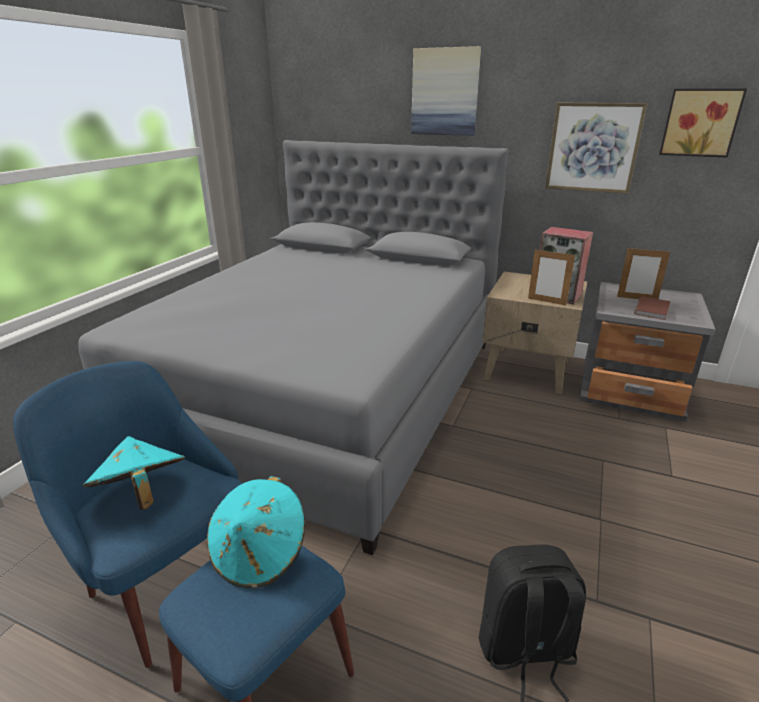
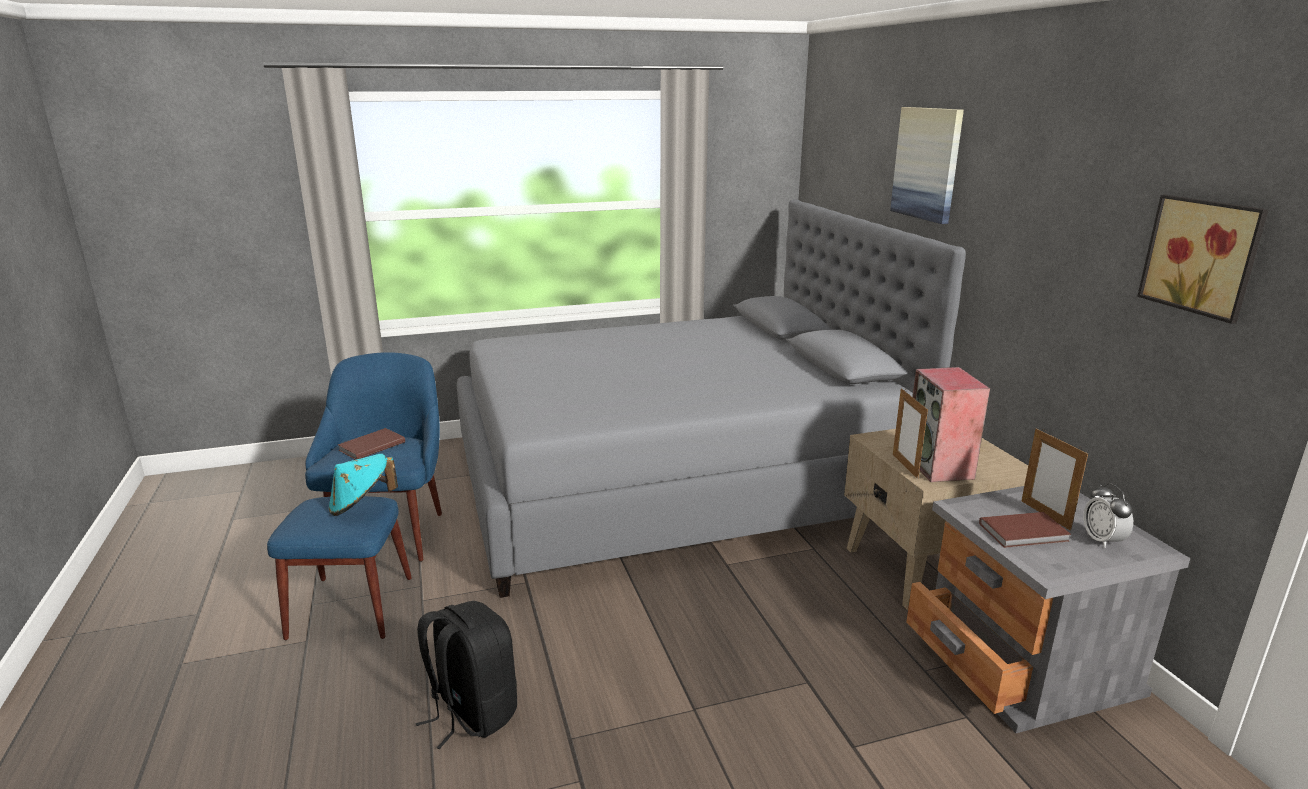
camera: 50 degrees right, 5 degrees down
(141, 494) = (370, 446): turquoise hat -> brown book
(593, 148) = (1066, 267): picture -> none
(673, 300) = (1102, 540): none -> alarm clock

